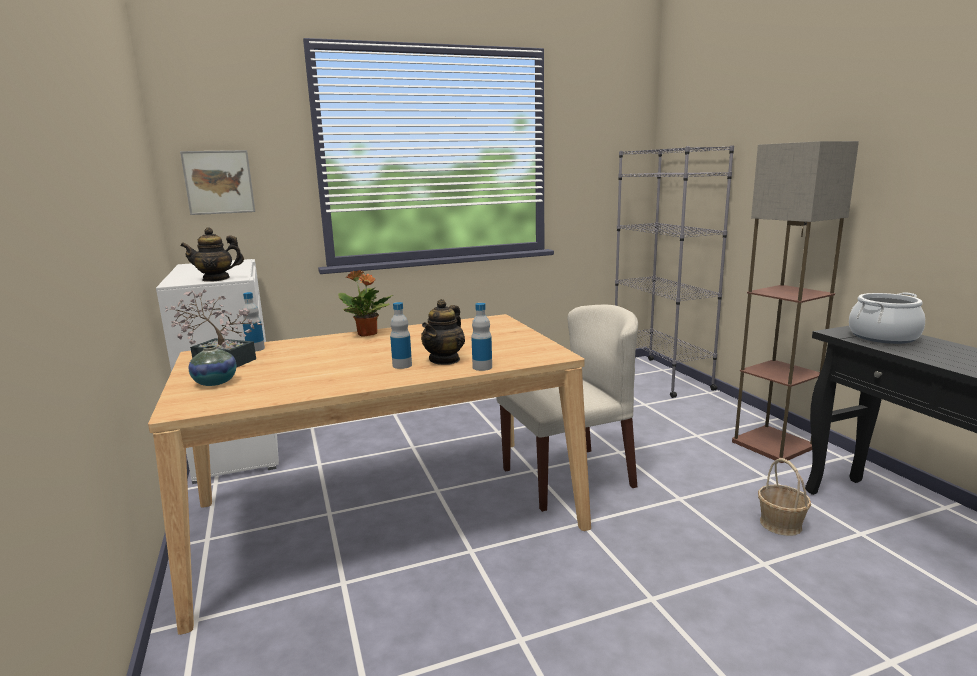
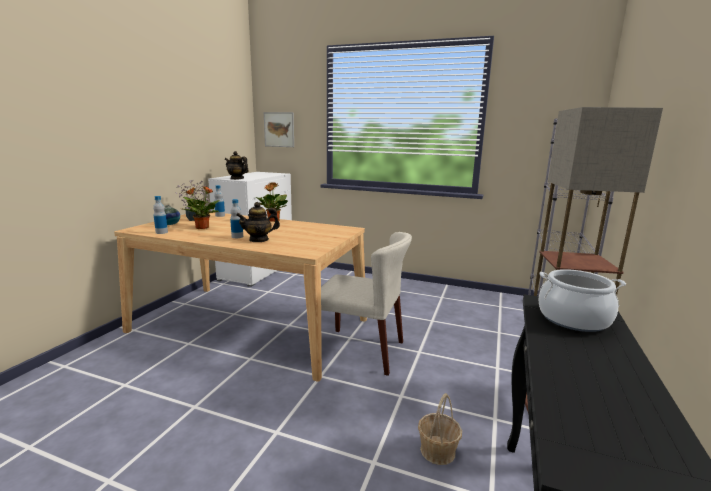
camera: 40 degrees right, 0 degrees up
(299, 371) = (202, 228): none -> potted plant
(482, 367) = (260, 247): bottle -> bottle (161, 232)

